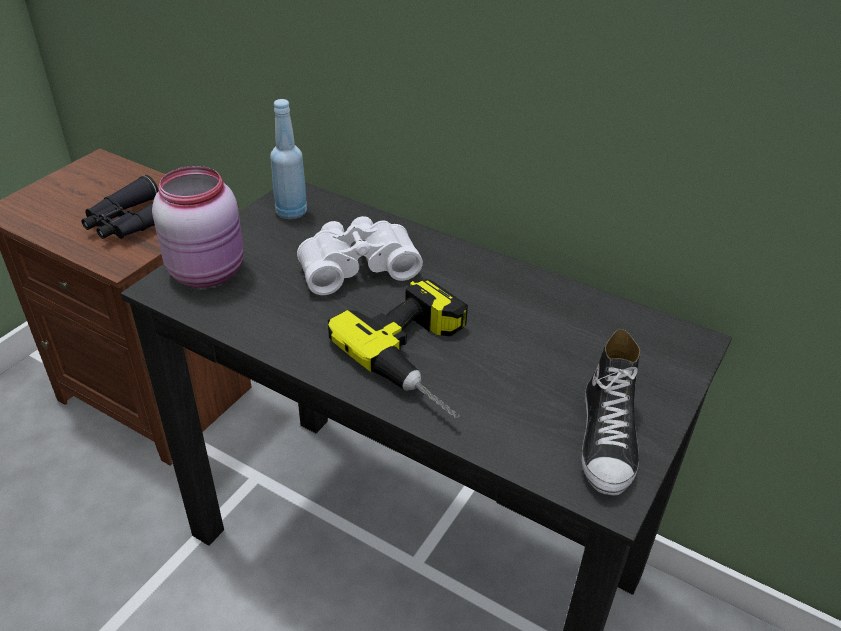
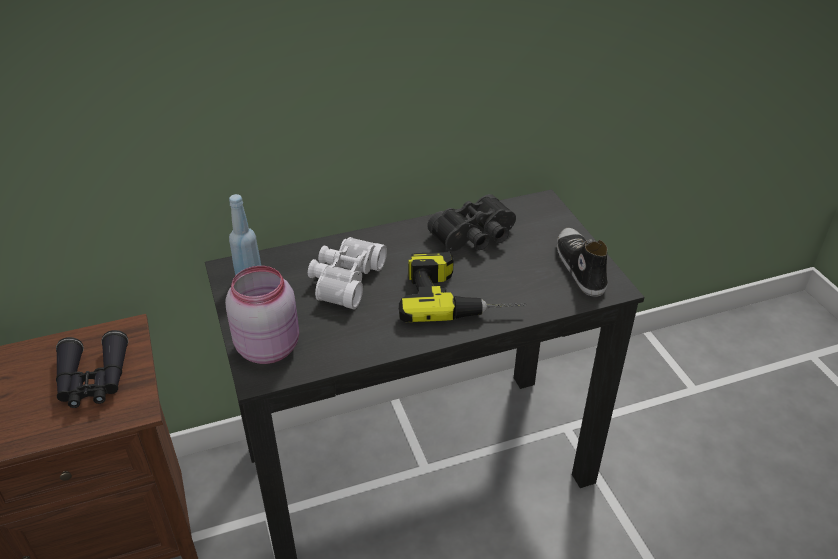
camera: 50 degrees left, 0 degrees up
(547, 320) = (476, 237): none -> black binoculars
(608, 439) = (579, 267): shoe -> shoe turned 150 degrees counterclockwise

